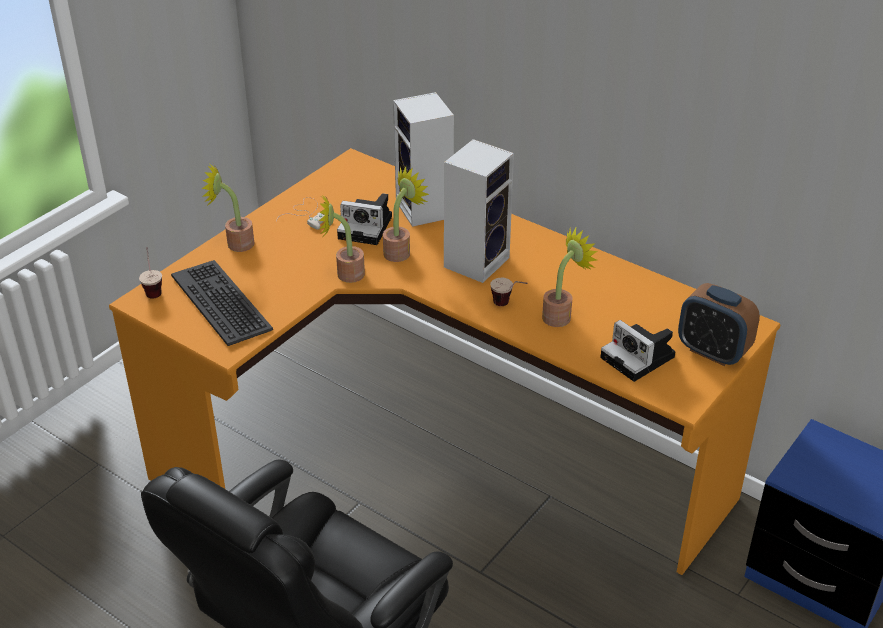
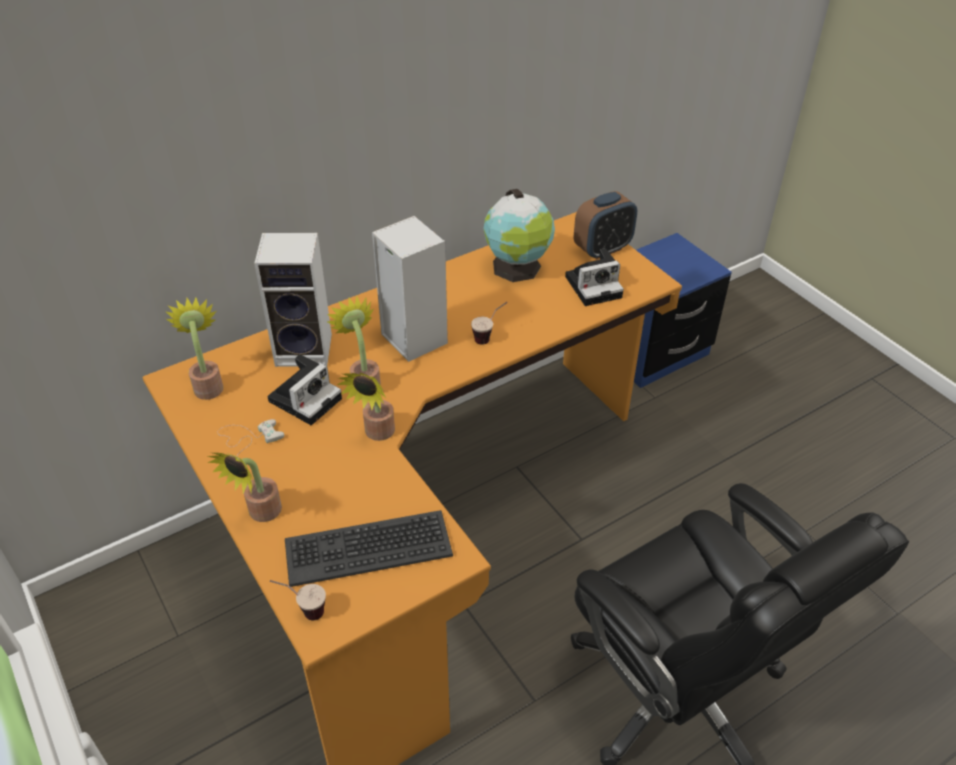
camera: 70 degrees left, 5 degrees up
(561, 315) = (519, 311): potted plant -> potted plant (208, 385)
(629, 299) = (517, 268): none -> globe

